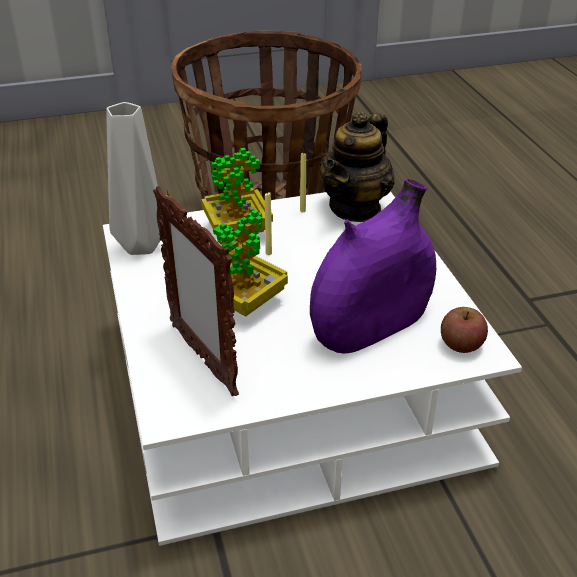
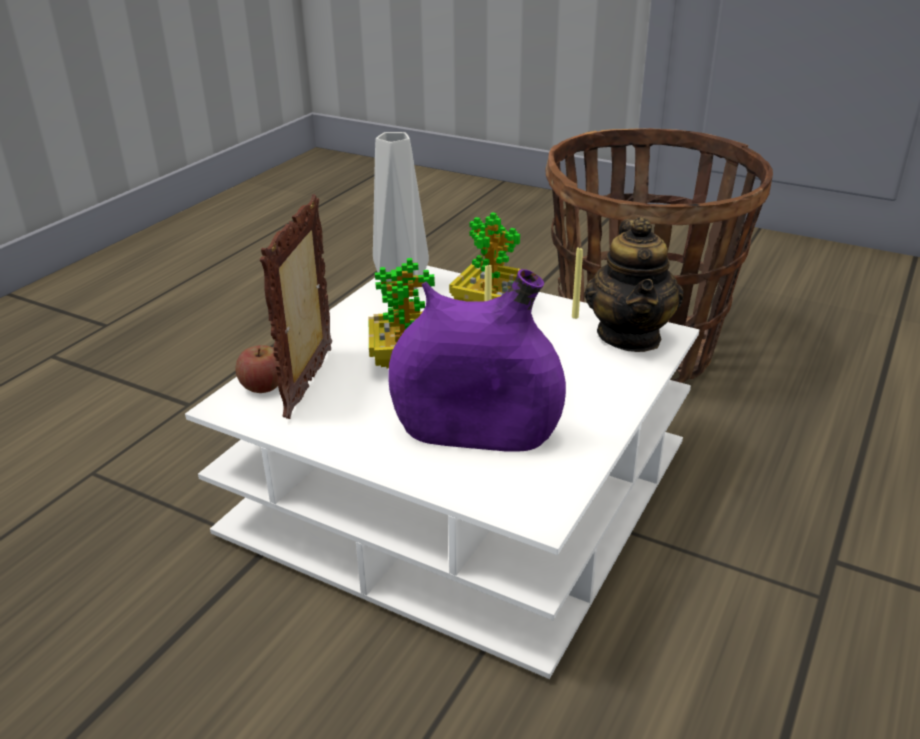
camera: 45 degrees right, 5 degrees down
(355, 208) = (630, 336): teapot -> teapot turned 75 degrees counterclockwise
(461, 344) = (530, 494): apple -> apple (263, 386)

